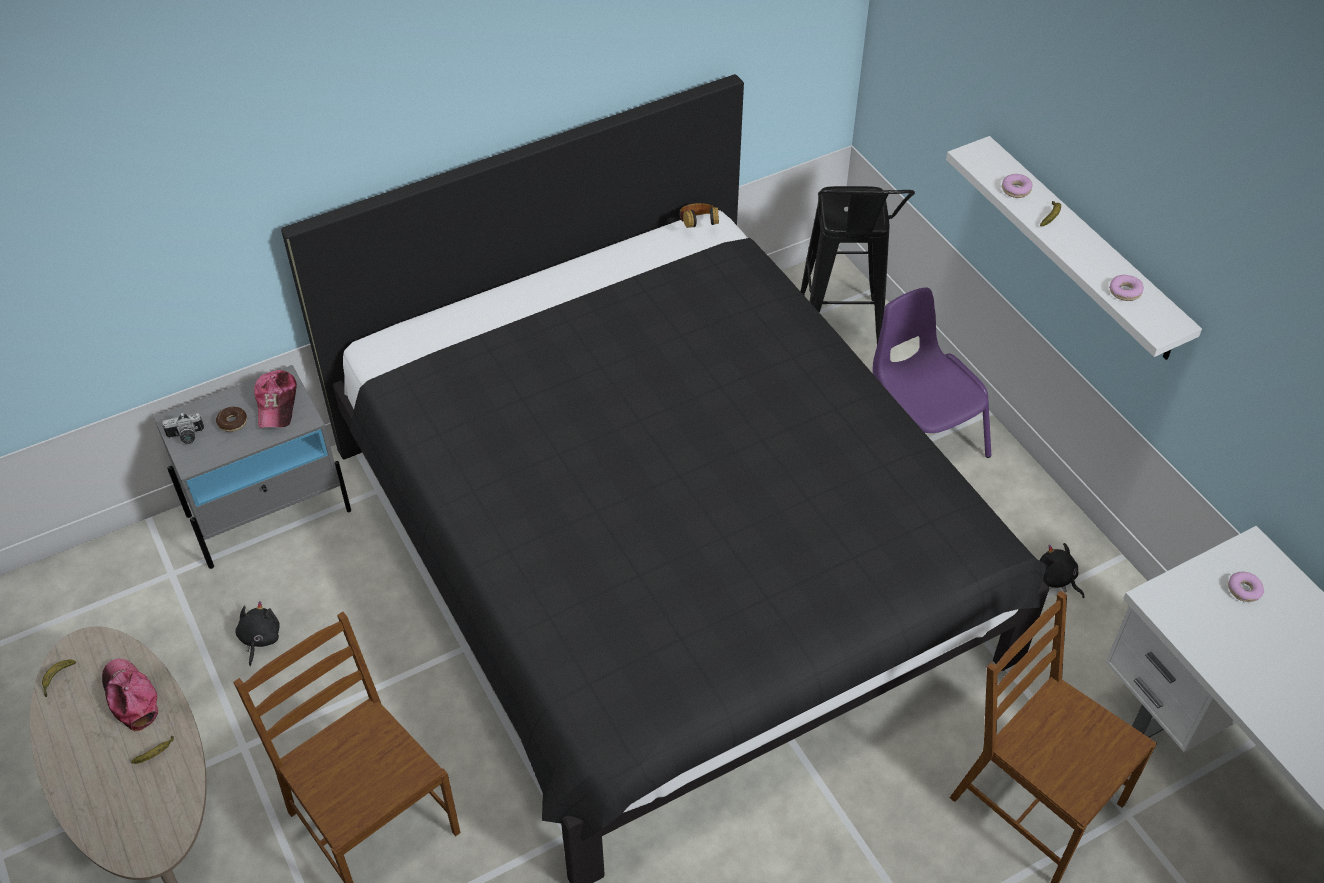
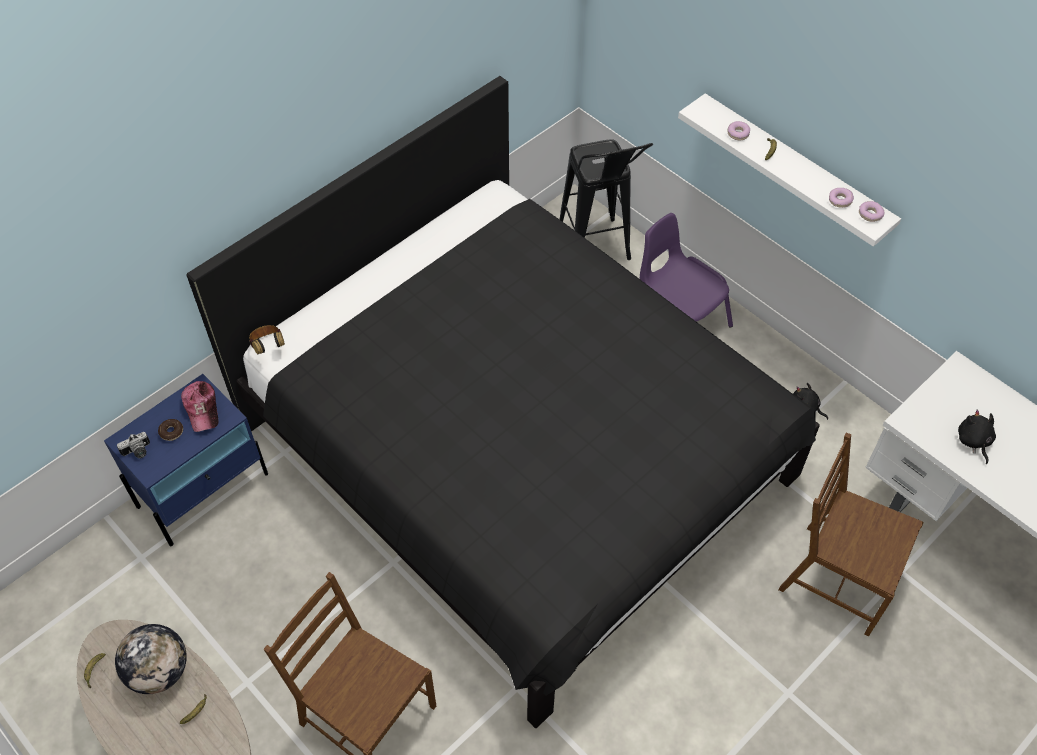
camera: 15 degrees left, 5 degrees up
(130, 697) = (159, 671): cap -> globe
(259, 639) = (230, 593): black plush toy -> black plush toy (973, 441)
(270, 513) = (203, 490): grey nightstand -> blue nightstand
(698, 226) = (488, 197): headphones -> headphones (268, 346)
(1244, 590) = (962, 401): donut -> donut (870, 214)

